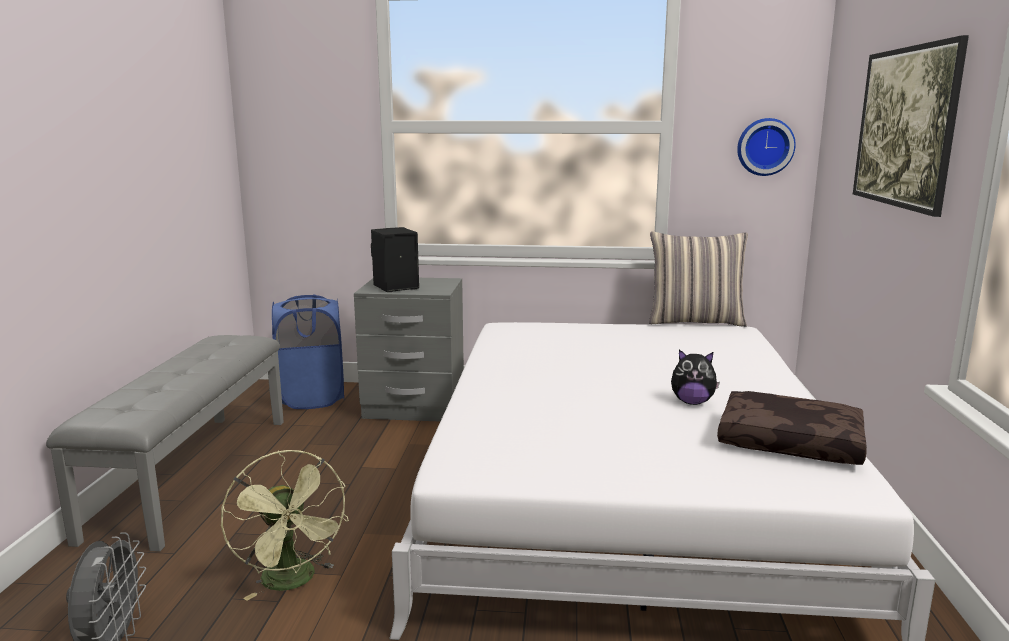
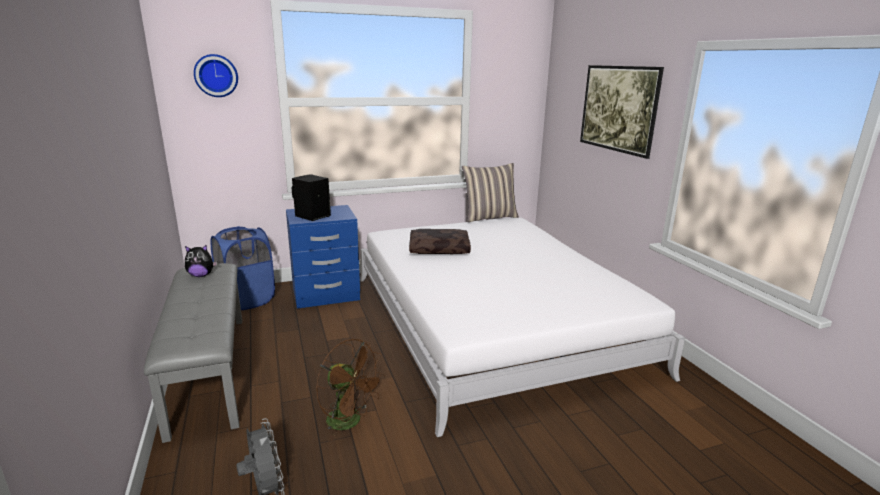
camera: 25 degrees left, 5 degrees up
(293, 582) = (350, 422): green fan -> brown fan
(414, 407) = (326, 295): grey nightstand -> blue nightstand
(692, 402) = (535, 268): plush toy -> plush toy (201, 275)
(764, 147) = (518, 111): wall clock -> wall clock (216, 75)
(791, 442) = (599, 282): brown pillow -> brown pillow (439, 249)

